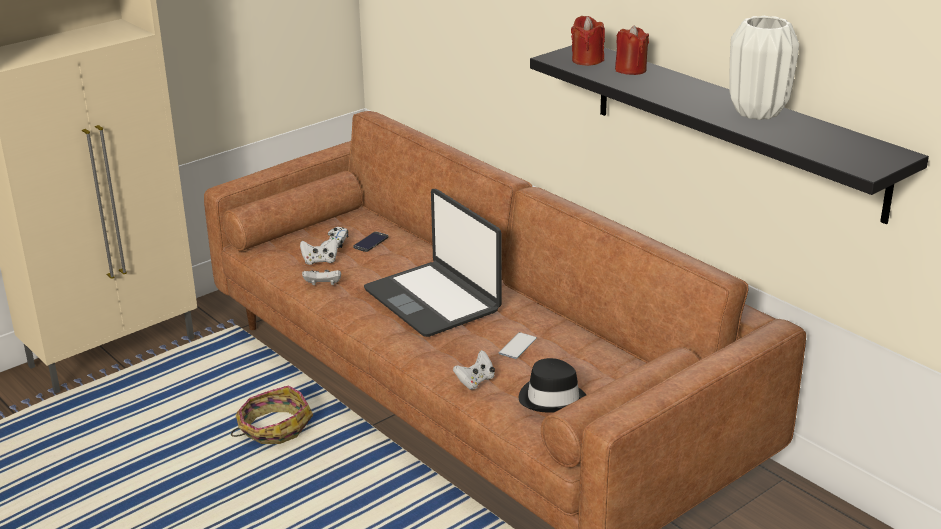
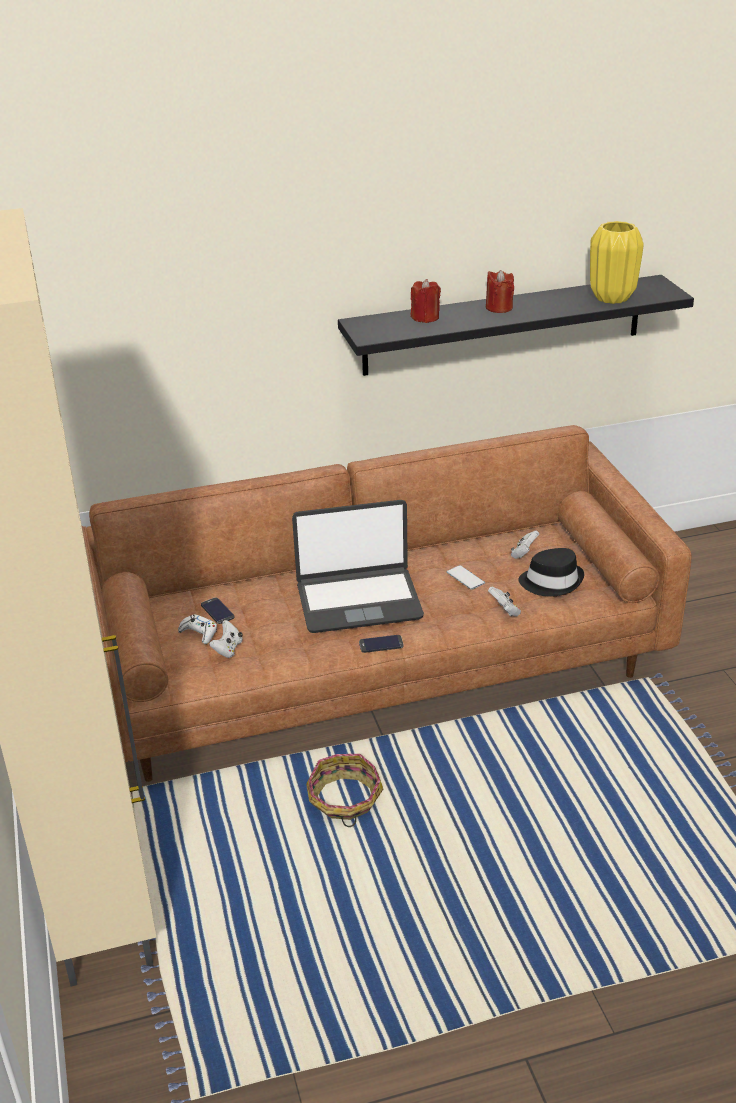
camera: 65 degrees left, 5 degrees up
(323, 285) = (278, 657): white game controller -> white game controller (523, 554)
(373, 328) = (381, 644): none -> phone
(587, 60) = (387, 327): red candle -> red candle (499, 307)
(757, 112) = (551, 299): white vase -> none
(804, 139) = (611, 298): none -> yellow vase

